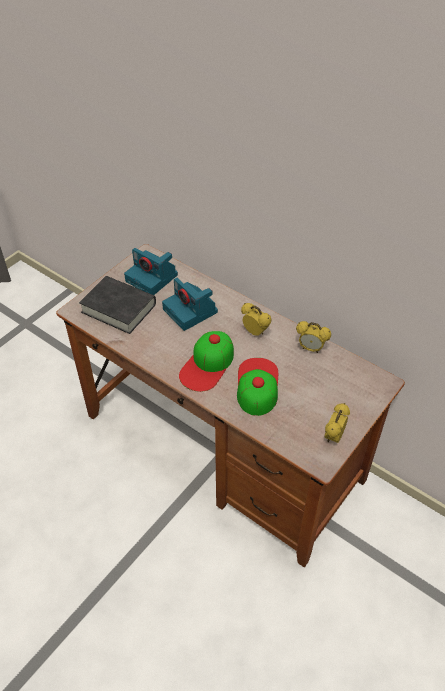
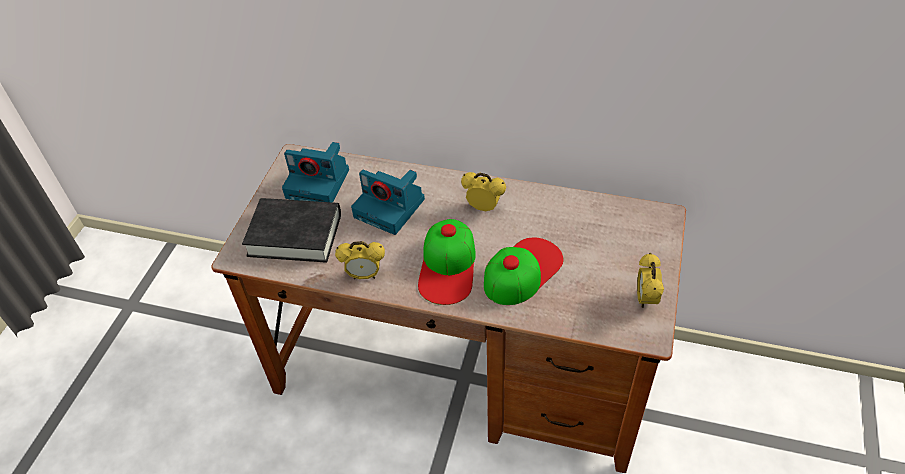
camera: 20 degrees left, 0 degrees up
(257, 385) = (522, 270): cap -> cap turned 60 degrees clockwise
(311, 348) = (560, 205): alarm clock -> alarm clock (364, 275)

